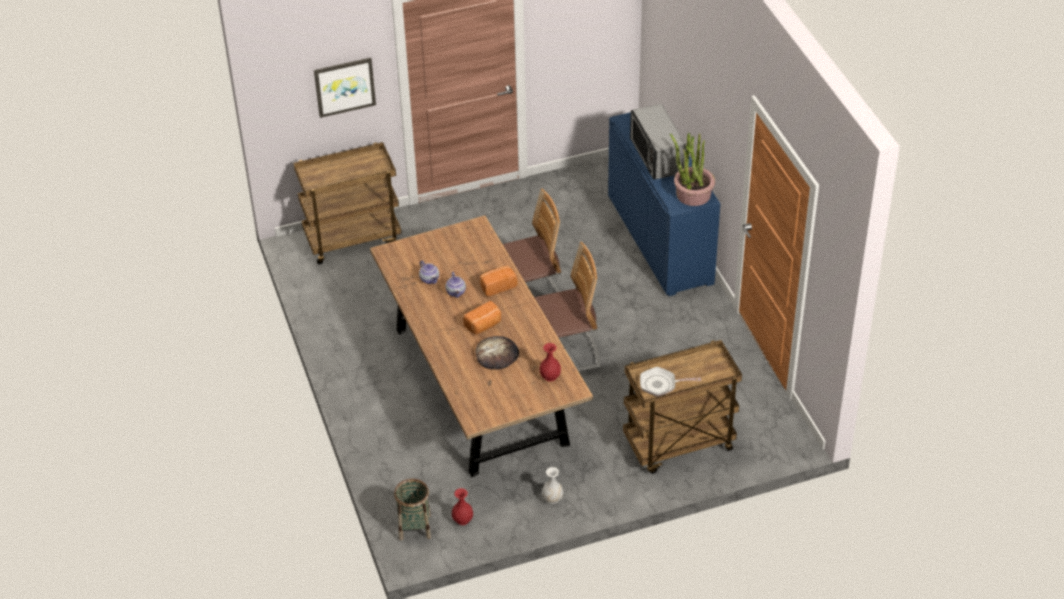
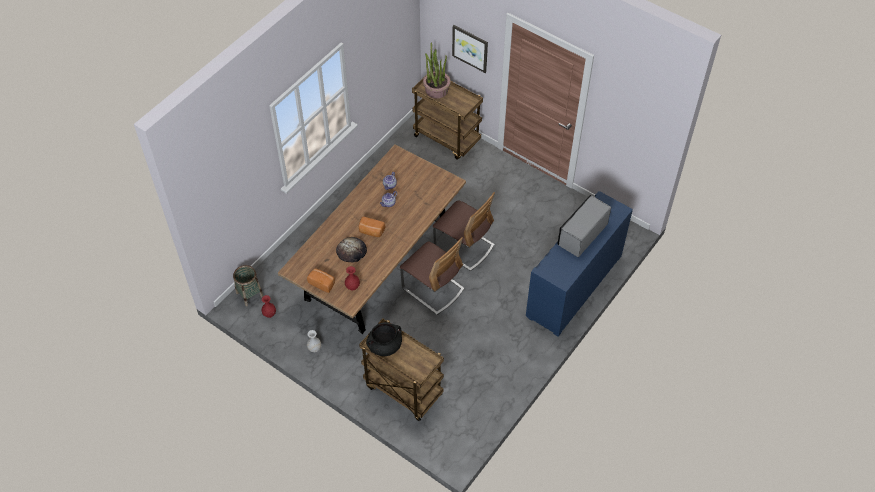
camera: 55 degrees right, 10 degrees up
(497, 286) = (409, 220): bread -> bread (322, 283)
(661, 384) = (384, 346): frying pan -> black cooking pot
(693, 194) = (561, 272): potted plant -> potted plant (436, 90)

